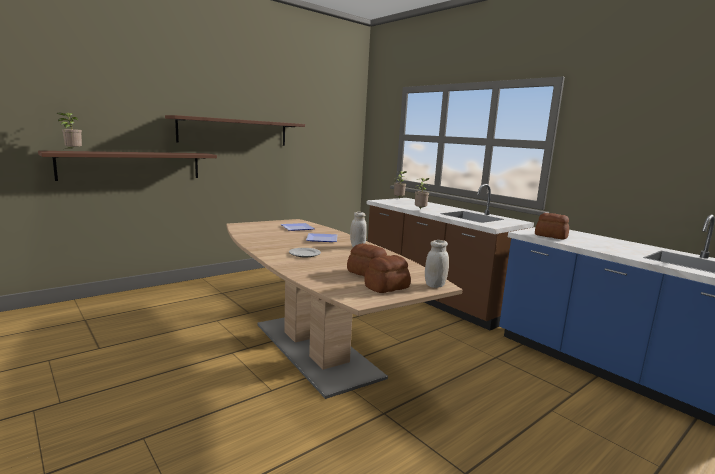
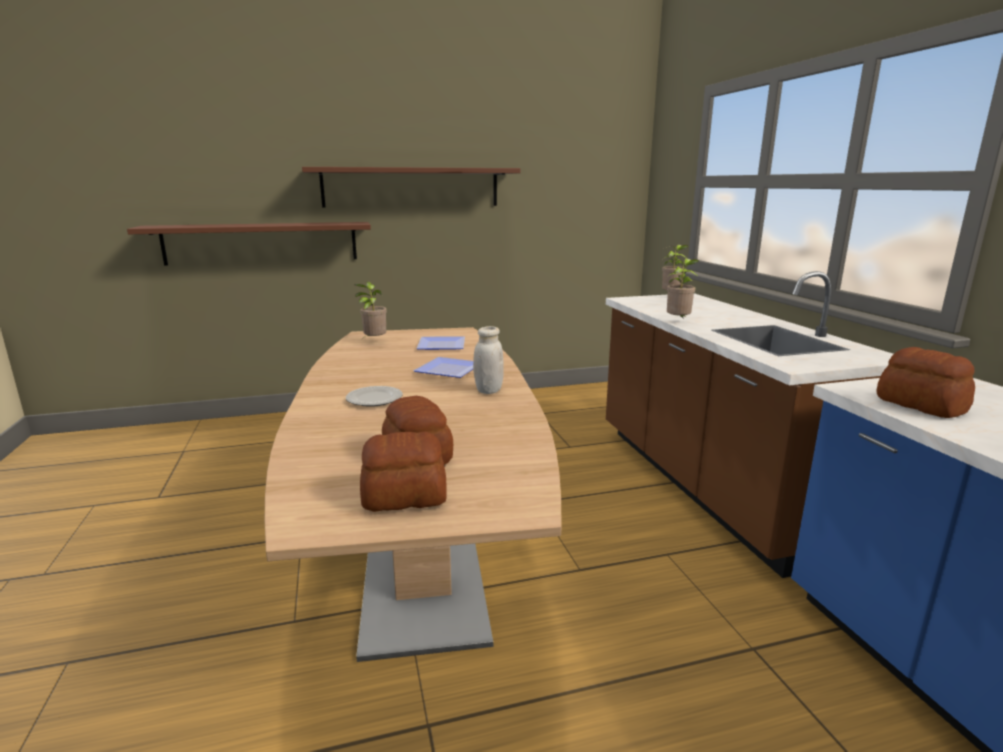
camera: 25 degrees right, 5 degrees up
(72, 152) = (172, 226): potted plant -> potted plant (374, 342)
(435, 285) = (511, 506): white jar -> none

